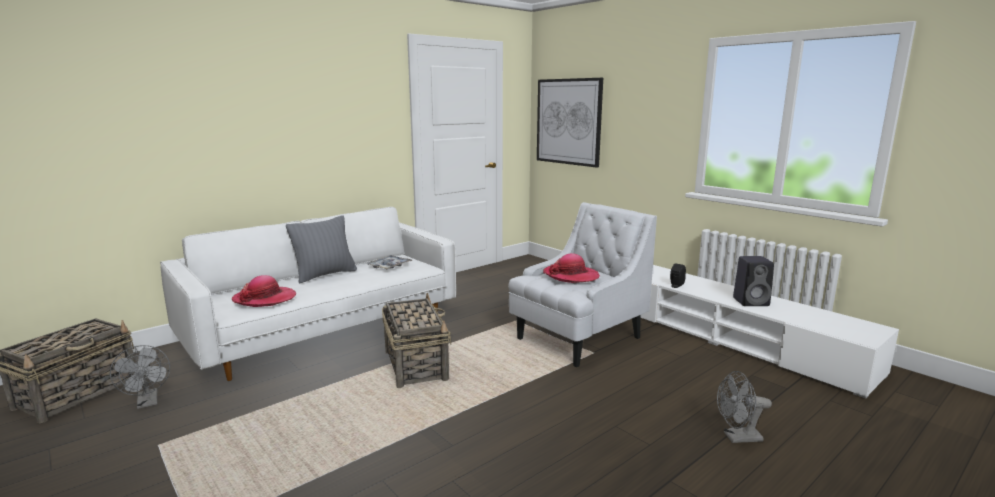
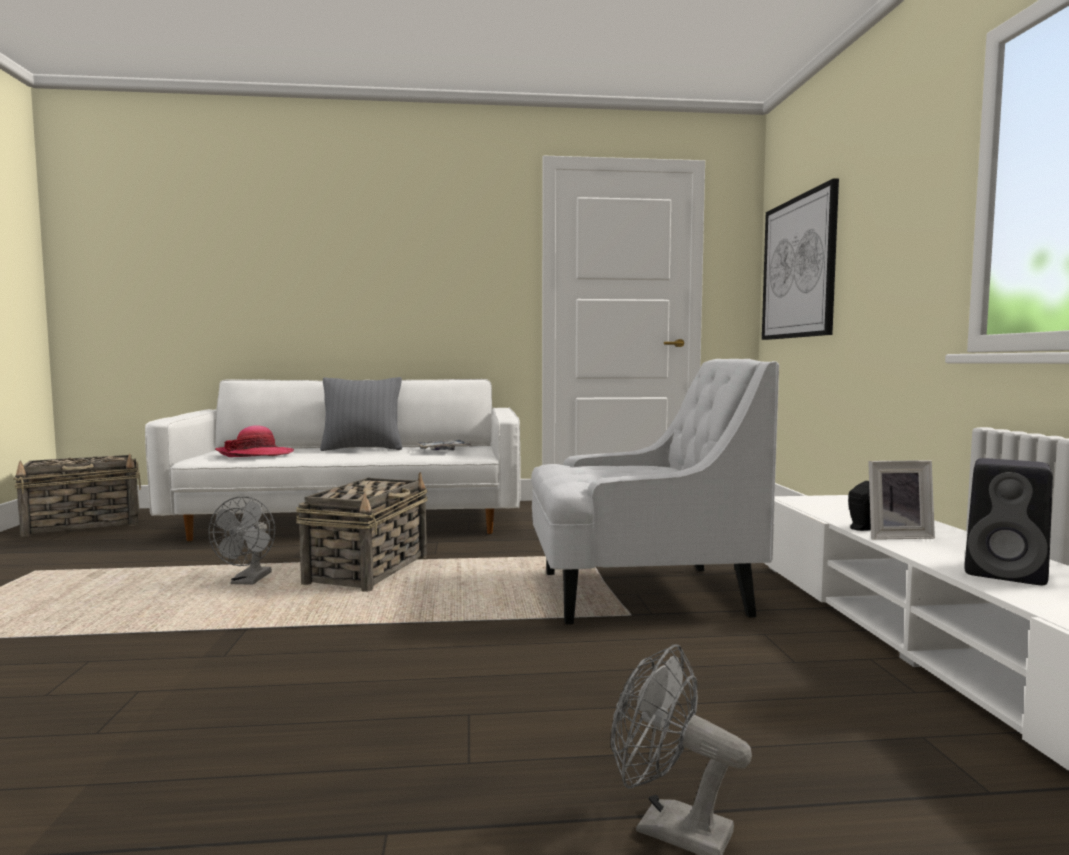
camera: 35 degrees right, 10 degrees down
(148, 402) = (103, 541): grey fan -> grey fan (248, 581)
(571, 276) = (616, 468): hat -> none
(692, 288) = (895, 536): none -> picture frame

